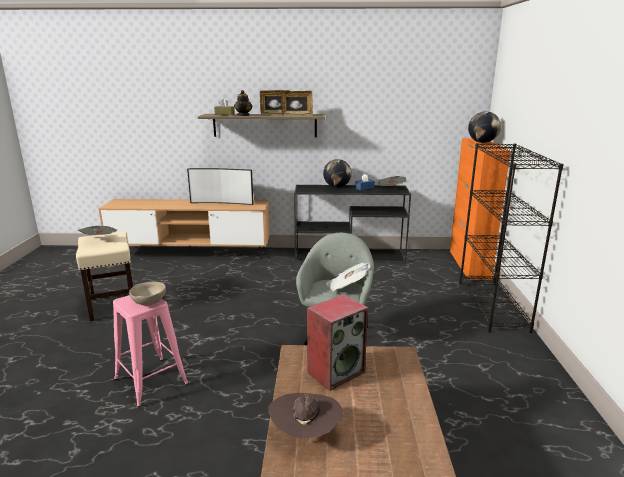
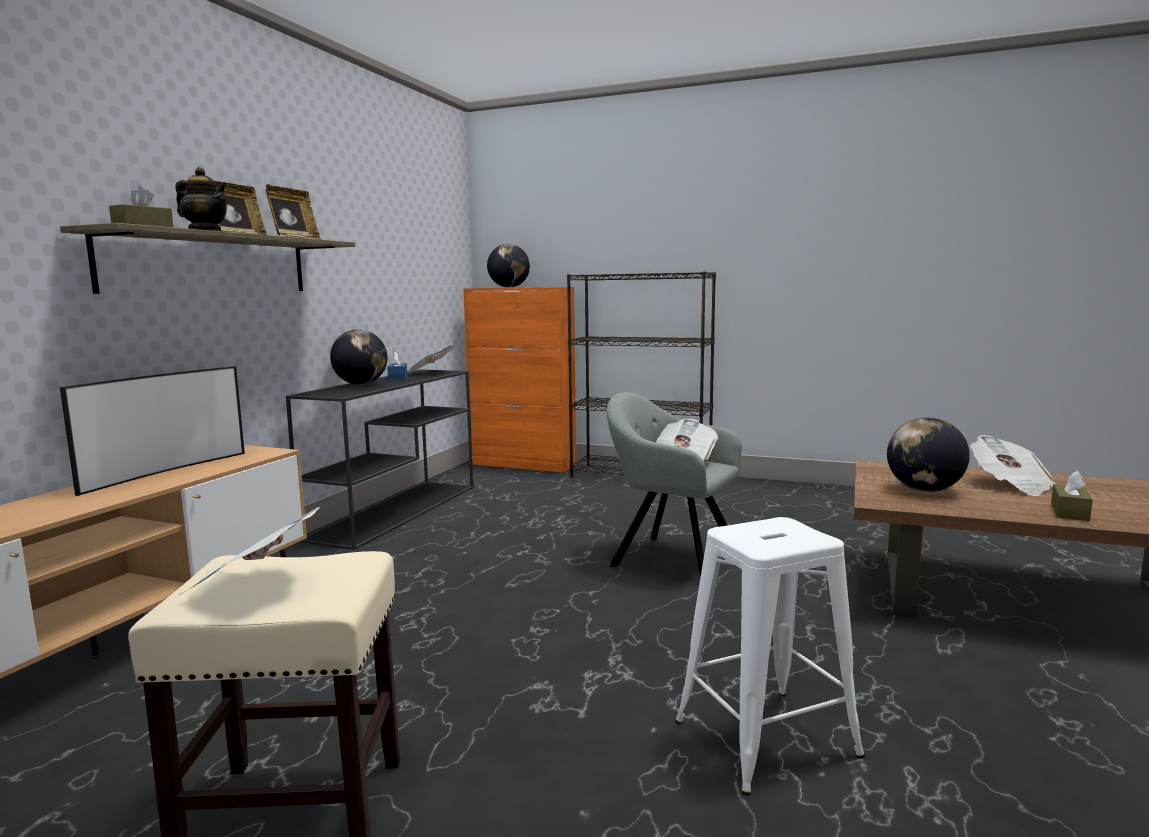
camera: 70 degrees left, 10 degrees down
(149, 302) = (781, 527): beige bowl -> none
(151, 381) = (766, 738): pink stool -> white stool
(306, 434) = (1069, 512): brown hat -> brown tissue box
(336, 372) = (924, 490): speaker -> globe
(377, 416) = (1010, 485): none -> newspaper

